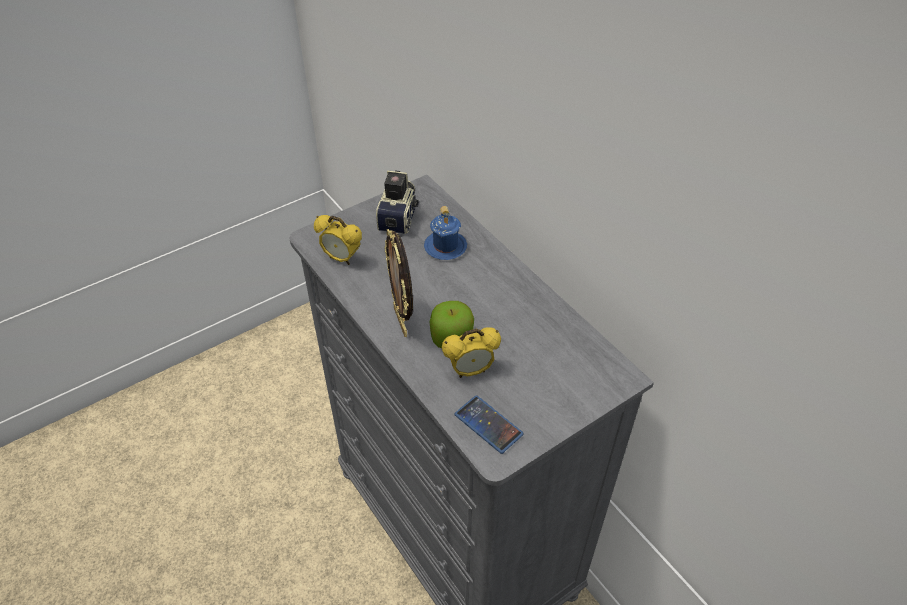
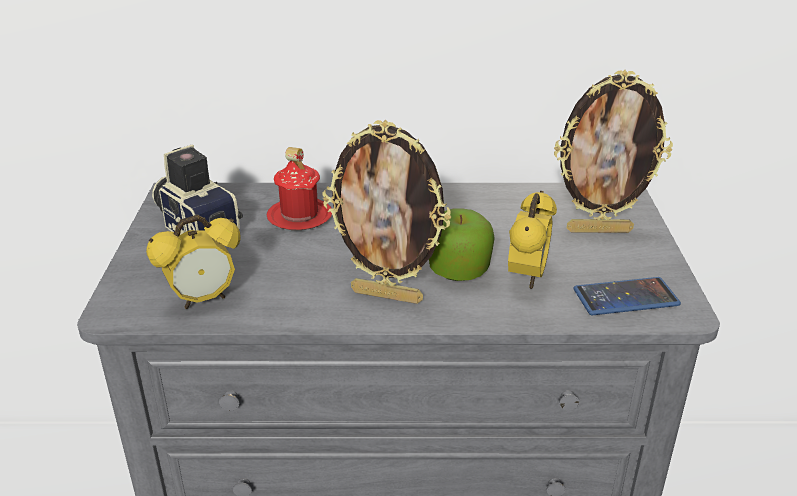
camera: 55 degrees left, 15 degrees down
(445, 247) = (299, 217): blue mug -> red mug
(559, 383) = (599, 230): none -> picture frame

